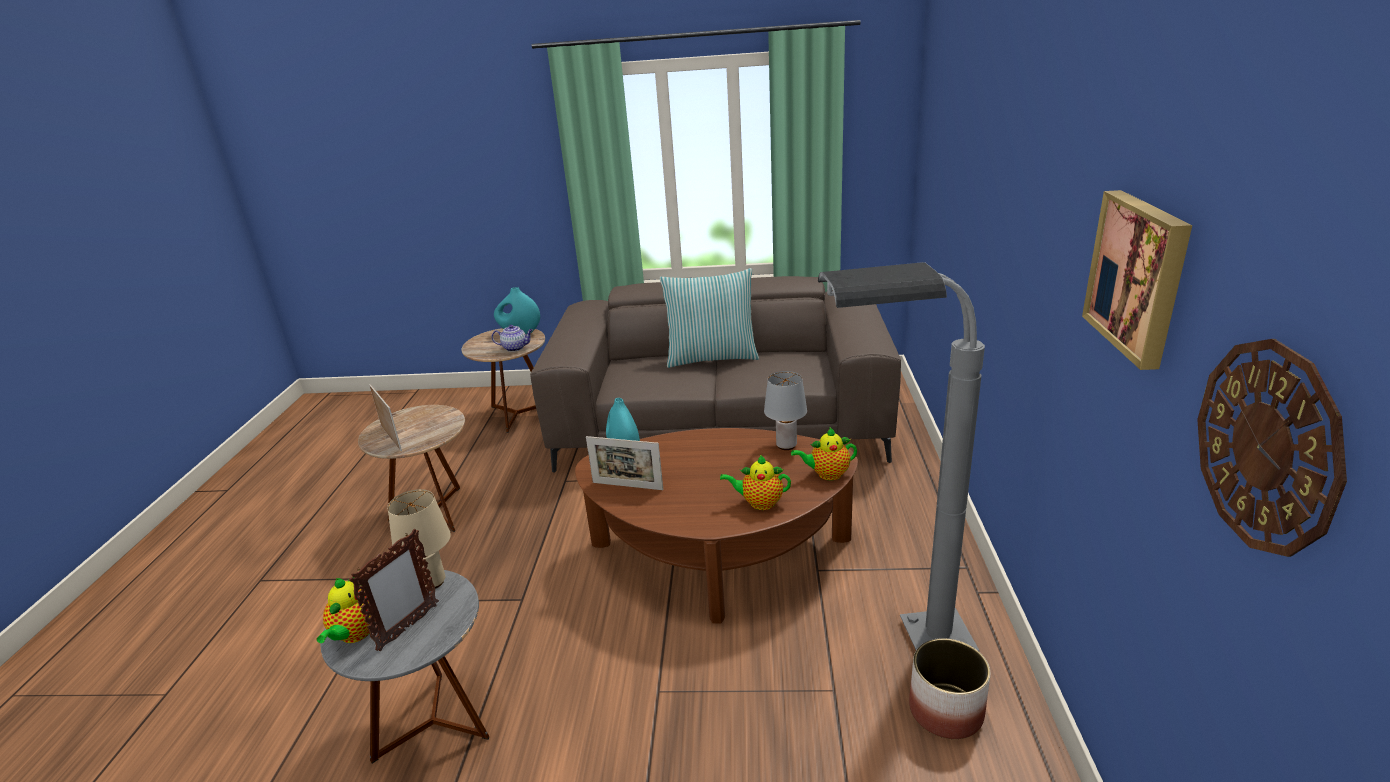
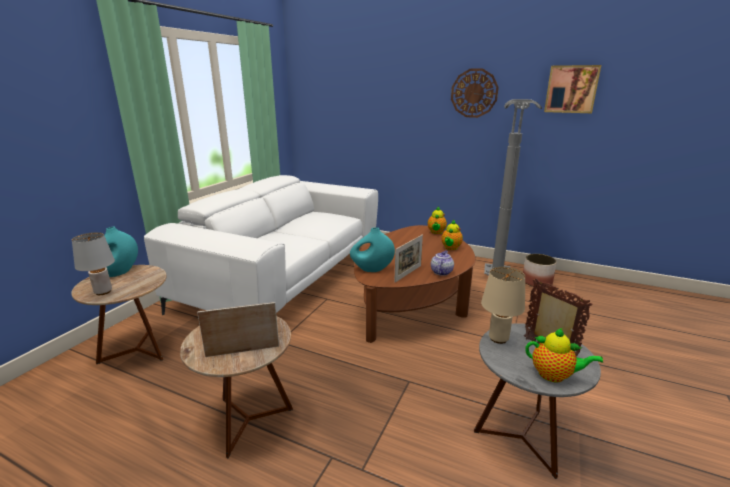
camera: 70 degrees left, 5 degrees down
(515, 348) = (147, 277): teapot -> teapot (441, 272)
(711, 357) = (278, 230): pillow -> none
(720, 426) = (285, 276): brown sofa -> white sofa
(786, 446) = (402, 234): grey table lamp -> grey table lamp (103, 292)
(1267, 446) = (652, 110): wall clock -> wall clock (474, 93)

